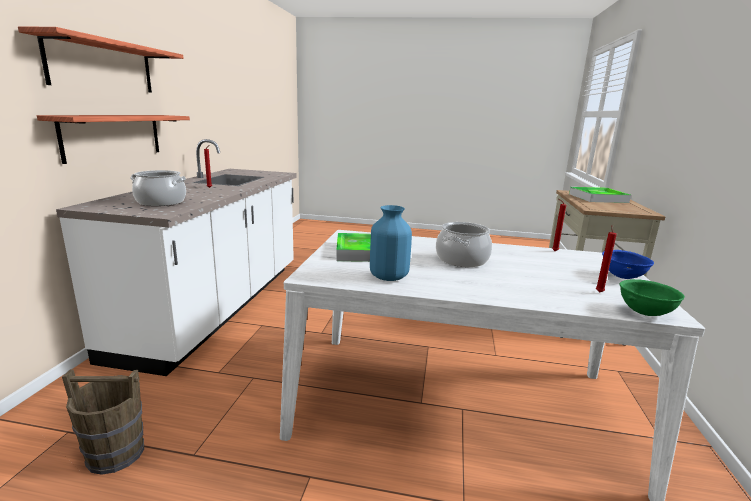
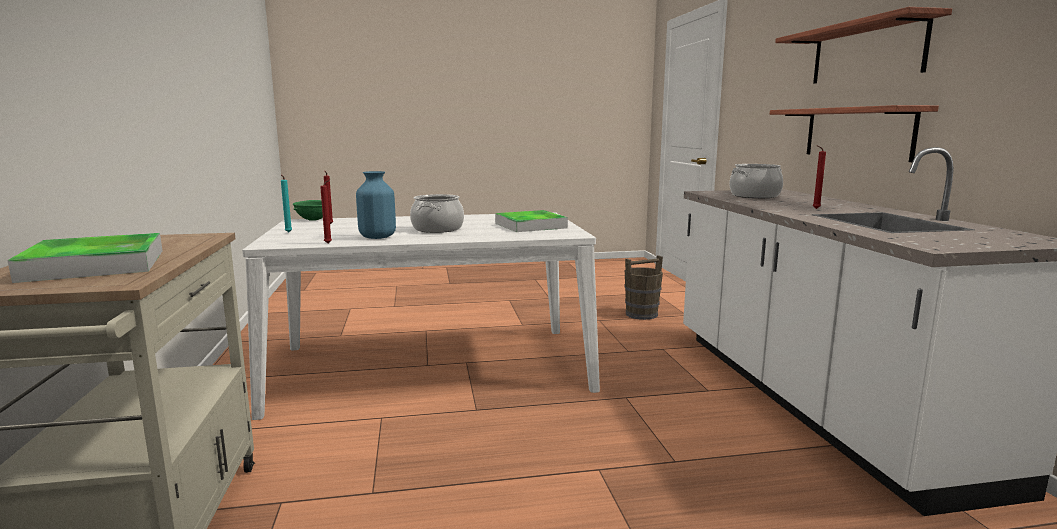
camera: 160 degrees right, 5 degrees down
(388, 277) = (491, 218): blue vase -> blue vase (377, 237)
(623, 277) = (288, 232): blue bowl -> turquoise candle

